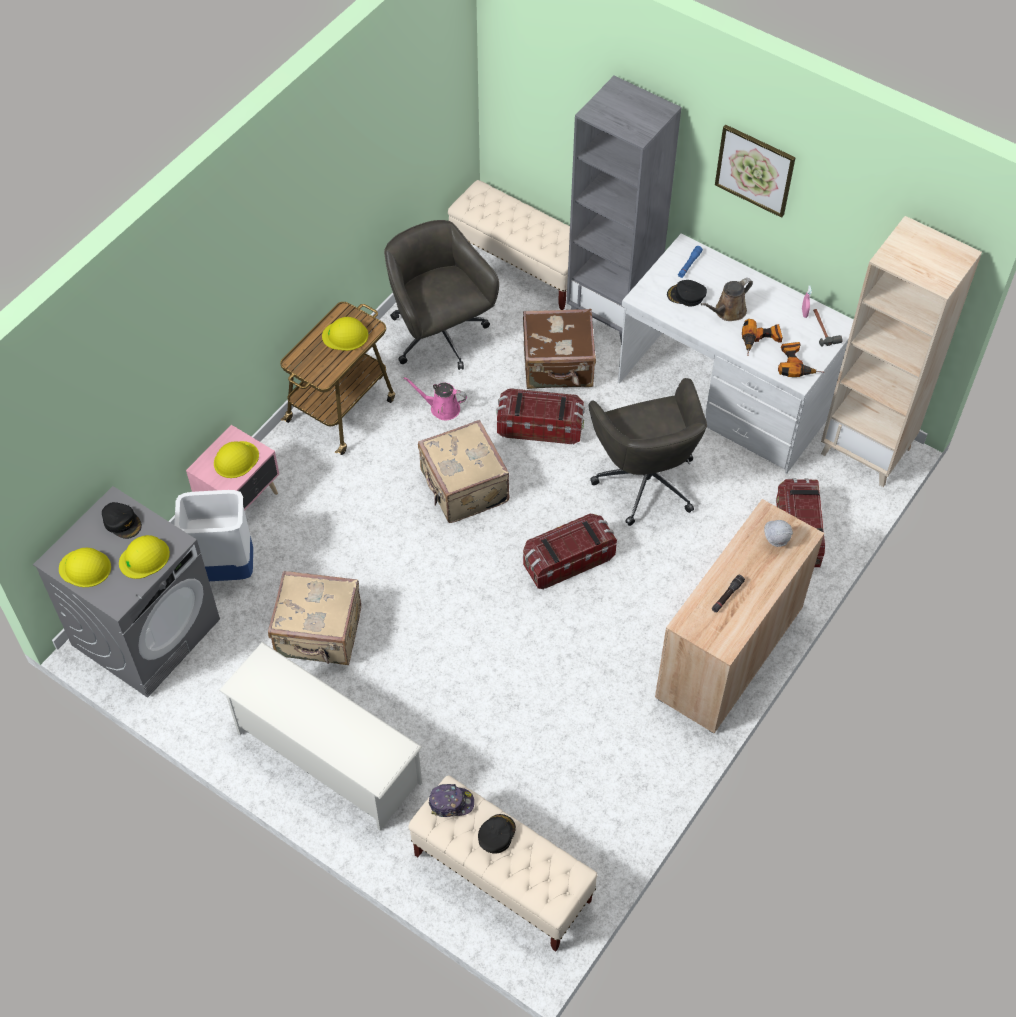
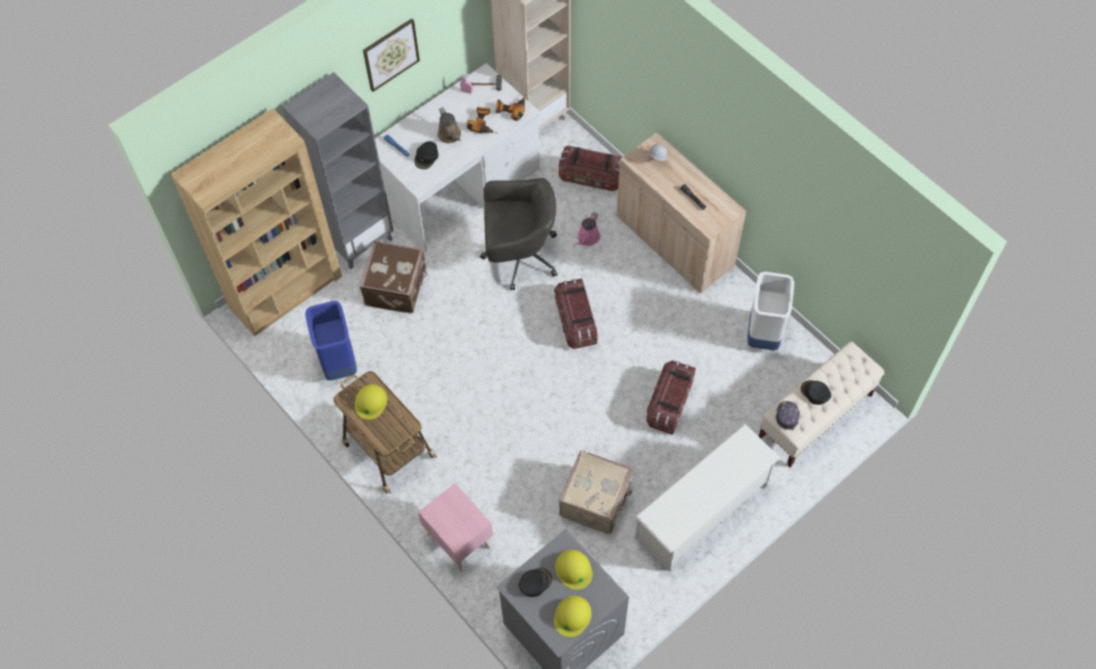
camera: 75 degrees left, 5 degrees up
(225, 569) = (520, 561): white trash can -> white trash can (763, 334)
(236, 460) = (455, 513): yellow hard hat -> none
(439, 337) = (338, 364): grey office chair -> blue trash can
(441, 408) = (410, 376): pink watering can -> pink watering can (587, 238)
(463, 488) = (491, 376): beige suitcase -> none
(520, 266) = (286, 291): beige bench -> brown bookcase
(540, 427) = (450, 312): storage box -> storage box (669, 403)

